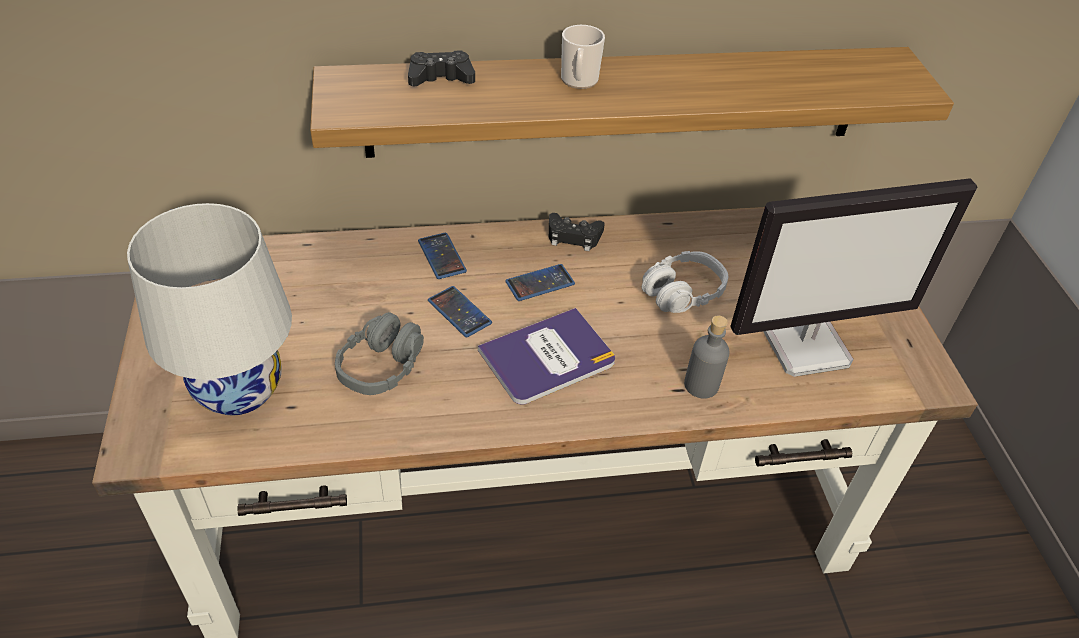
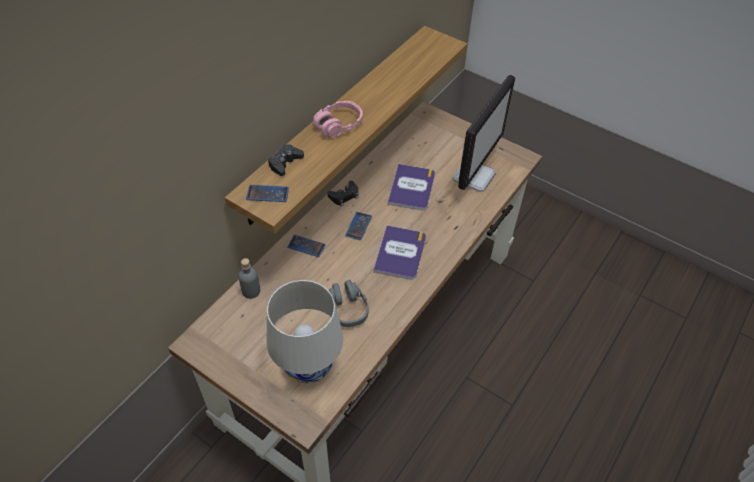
camera: 45 degrees left, 5 degrees up
(459, 312) = (345, 263): phone -> phone (267, 194)
(579, 81) = (338, 125): mug -> pink headphones
(682, 292) = (411, 188): grey headphones -> book
(701, 385) = (460, 219): grey bottle -> grey bottle (251, 291)

